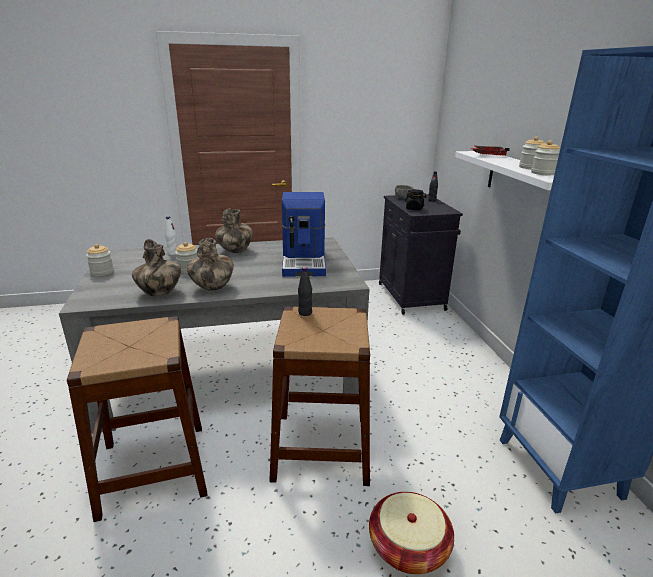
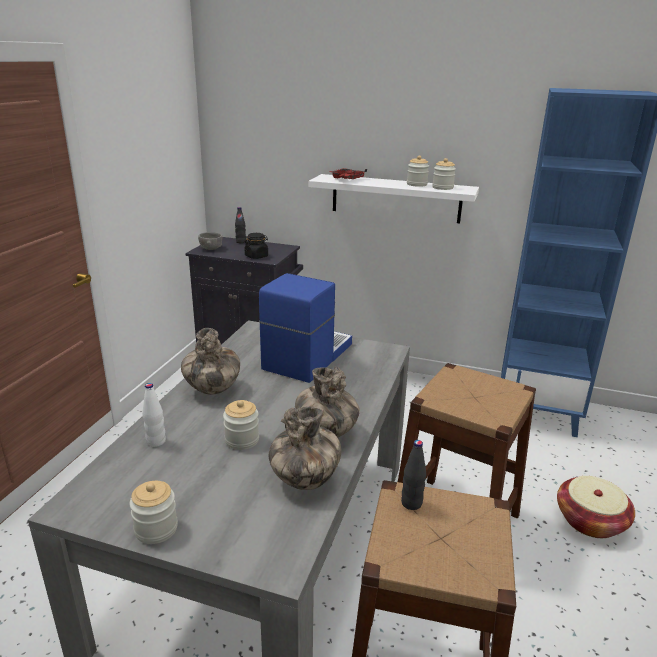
camera: 60 degrees left, 0 degrees up
(304, 262) = (306, 356): coffee machine -> coffee machine turned 90 degrees counterclockwise
(305, 313) = (437, 394): black bottle -> black bottle (411, 503)

